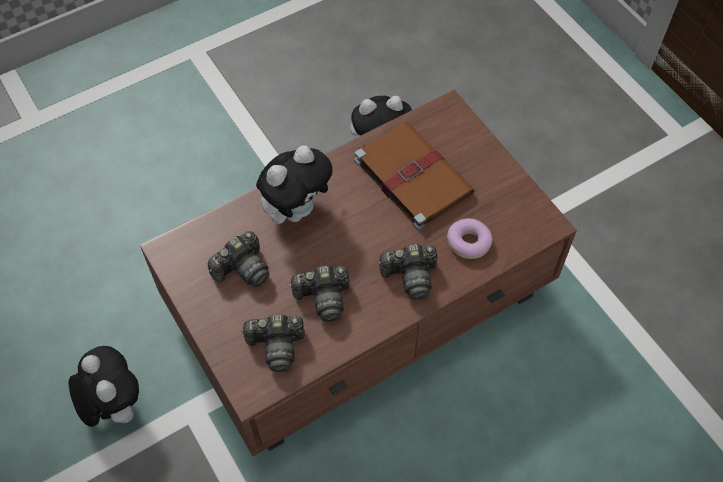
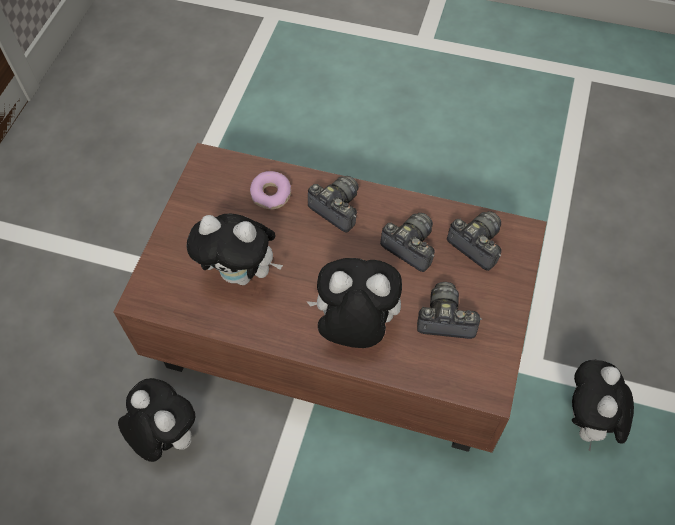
camera: 130 degrees left, 0 degrees up
(411, 175) = (242, 274): brown book -> plush toy

